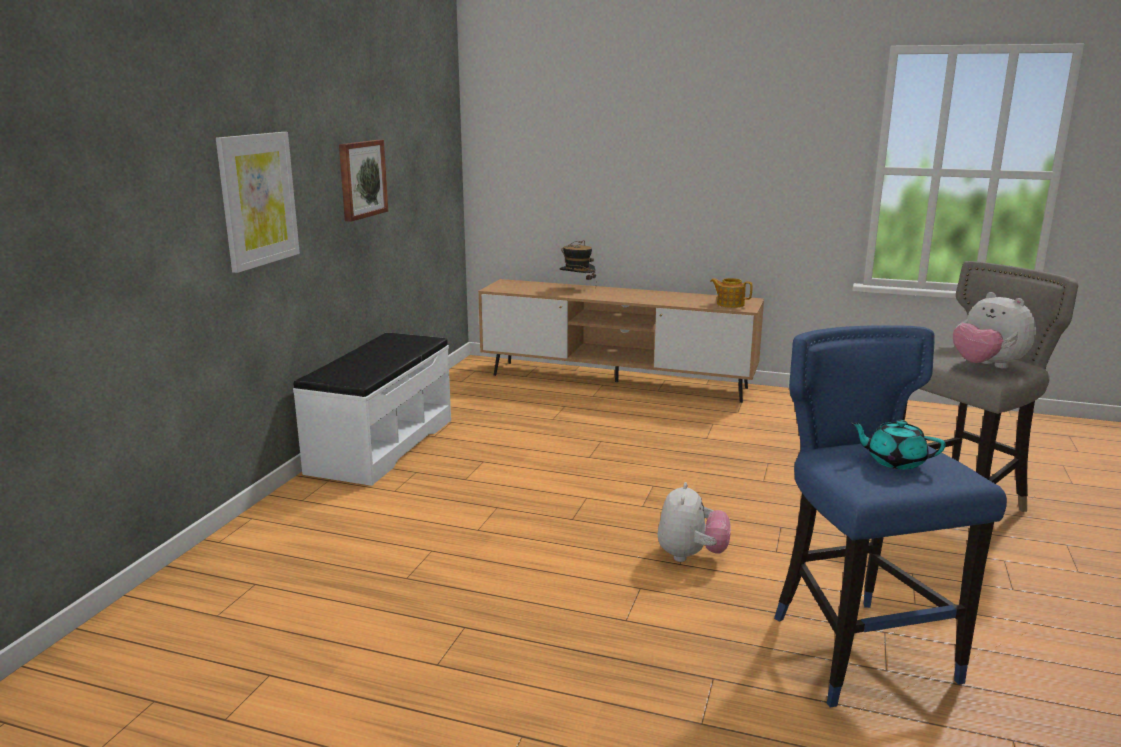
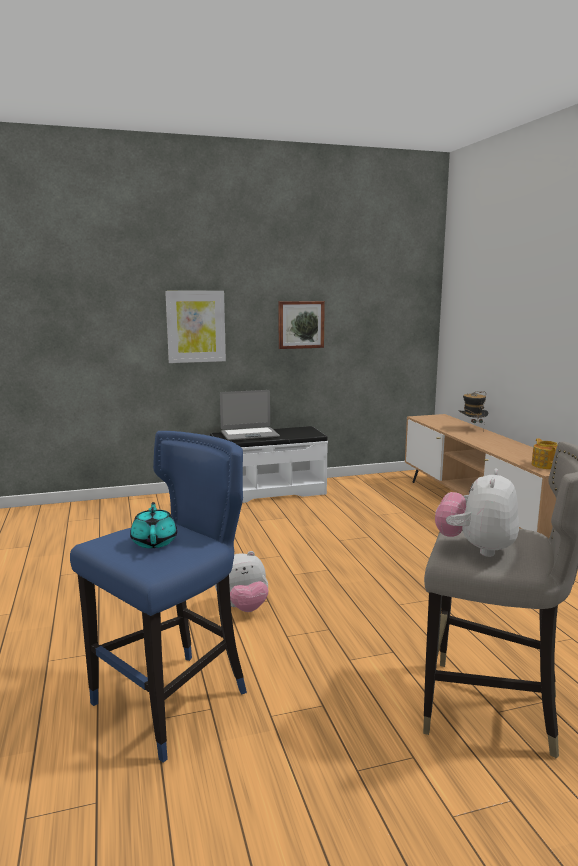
camera: 55 degrees right, 5 degrees down
(360, 365) = (249, 435): none -> laptop

